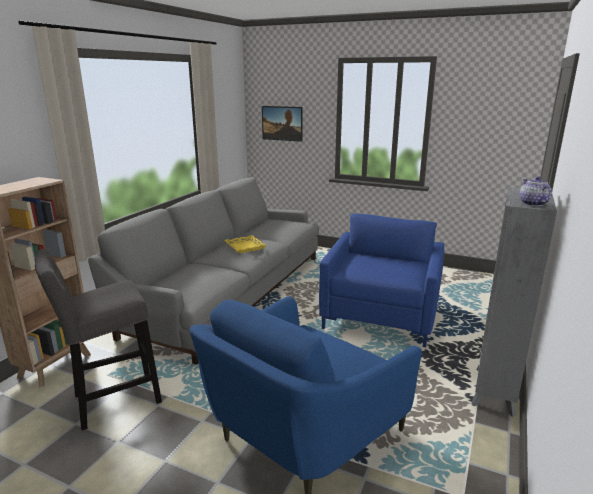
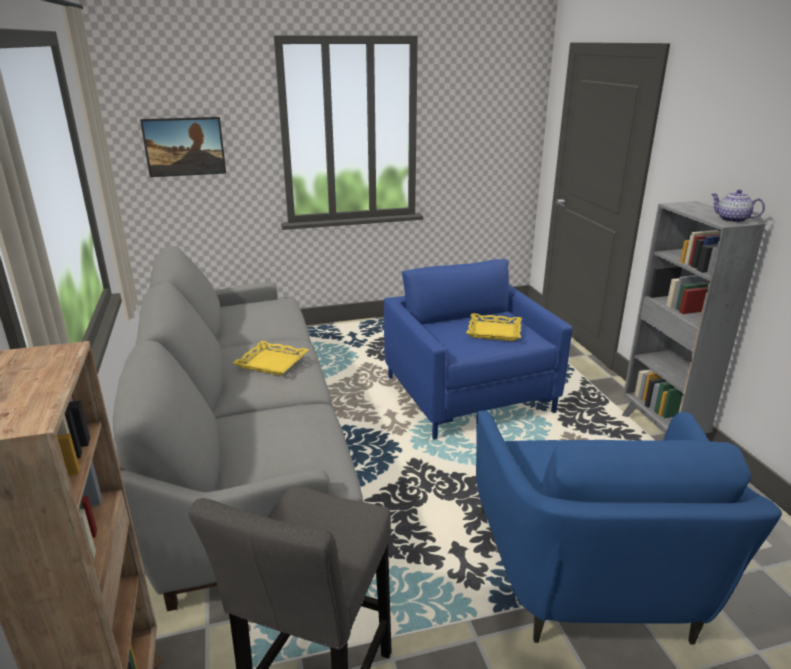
camera: 40 degrees left, 5 degrees up
(389, 268) = (494, 331): none -> yellow tray

